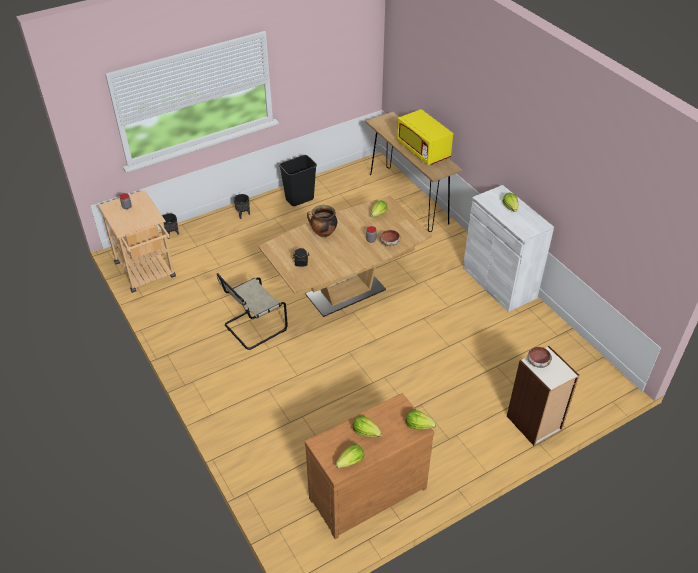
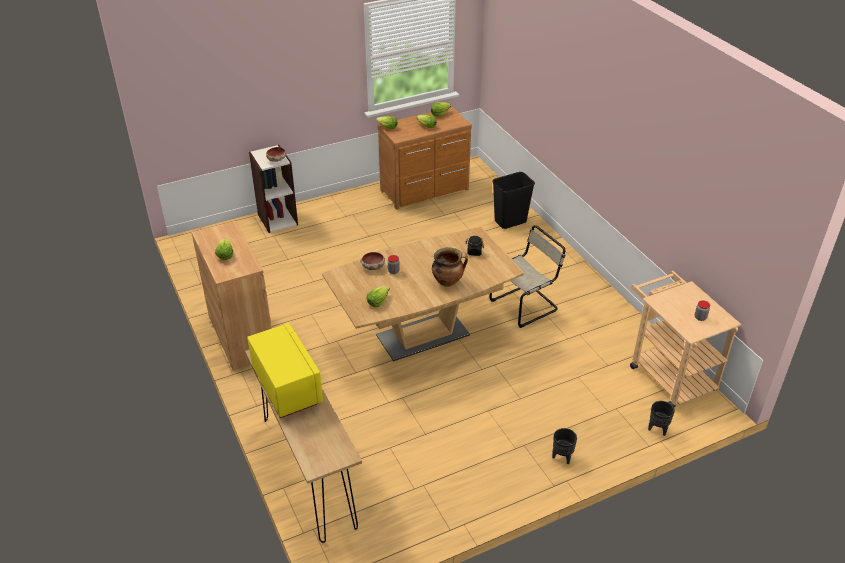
camera: 175 degrees left, 5 degrees down
(299, 199) = (477, 482): black trash can -> black trash can (510, 222)
(499, 282) = (241, 336): white cabinet -> brown cabinet

